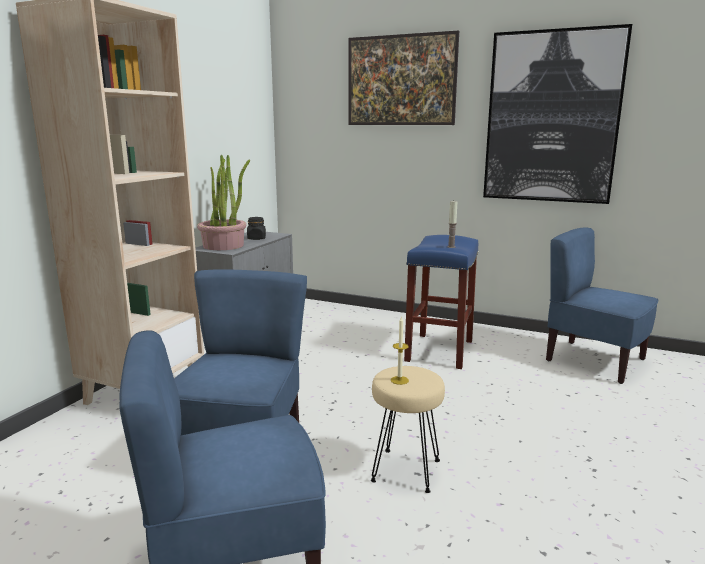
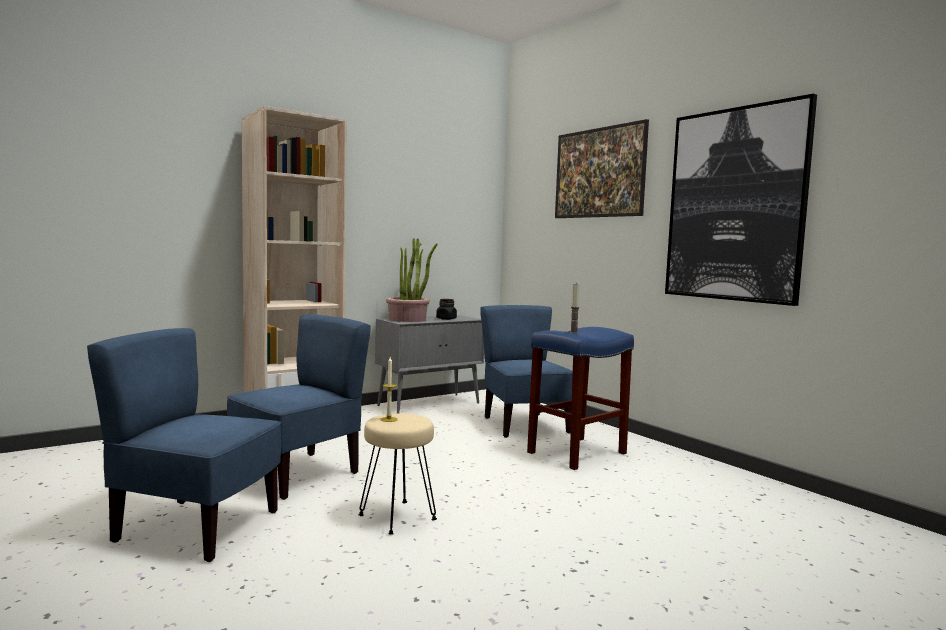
camera: 30 degrees right, 10 degrees down
(594, 361) = (748, 499): blue chair -> blue chair (524, 425)

